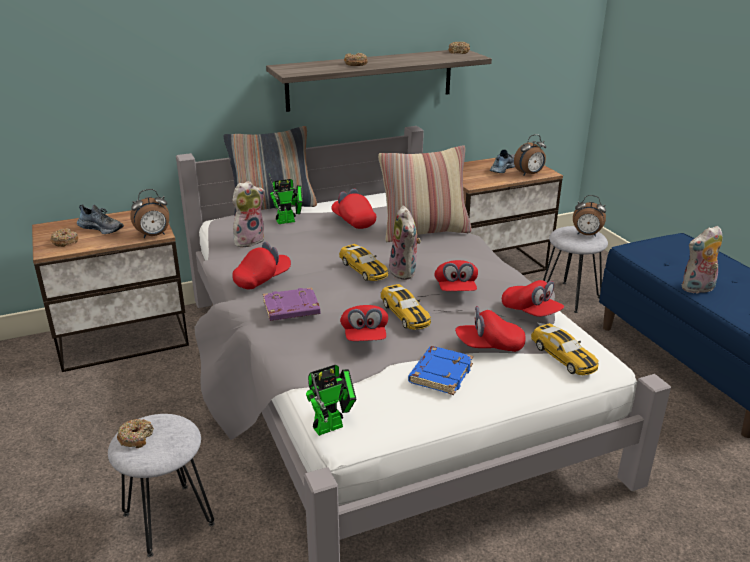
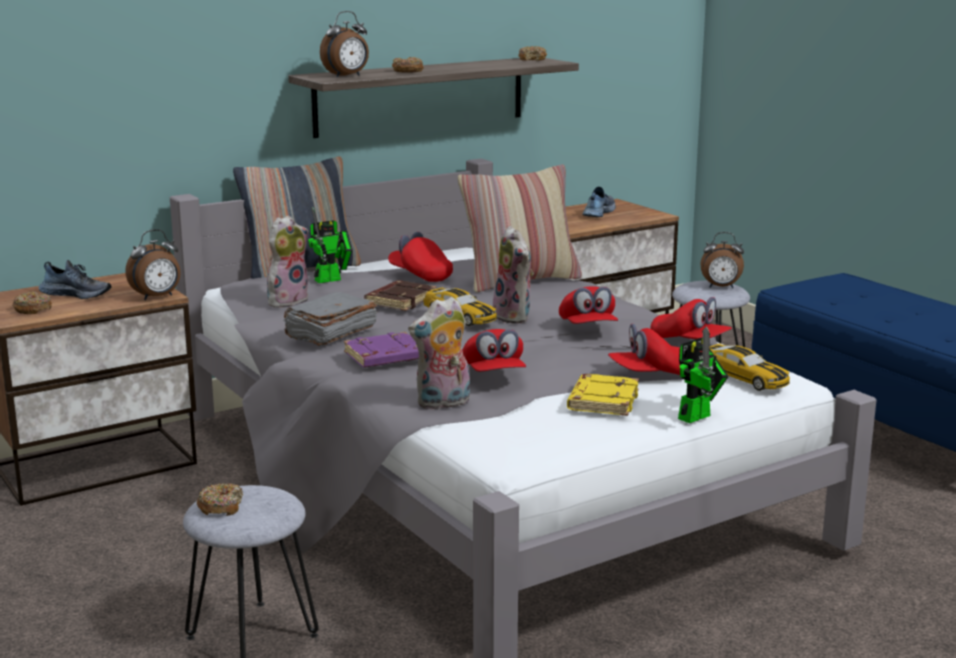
camera: 10 degrees left, 10 degrees down
(262, 279) = (330, 333): red cap -> grey book
(328, 247) = (400, 301): none -> brown book
(332, 426) = (491, 452): toy robot -> toy robot (698, 415)
(405, 314) = (535, 352): toy car -> none
(440, 373) = (602, 401): blue book -> yellow book
(529, 174) = (635, 217): alarm clock -> alarm clock (347, 76)
(697, 289) = (878, 321): plush toy -> plush toy (443, 404)

